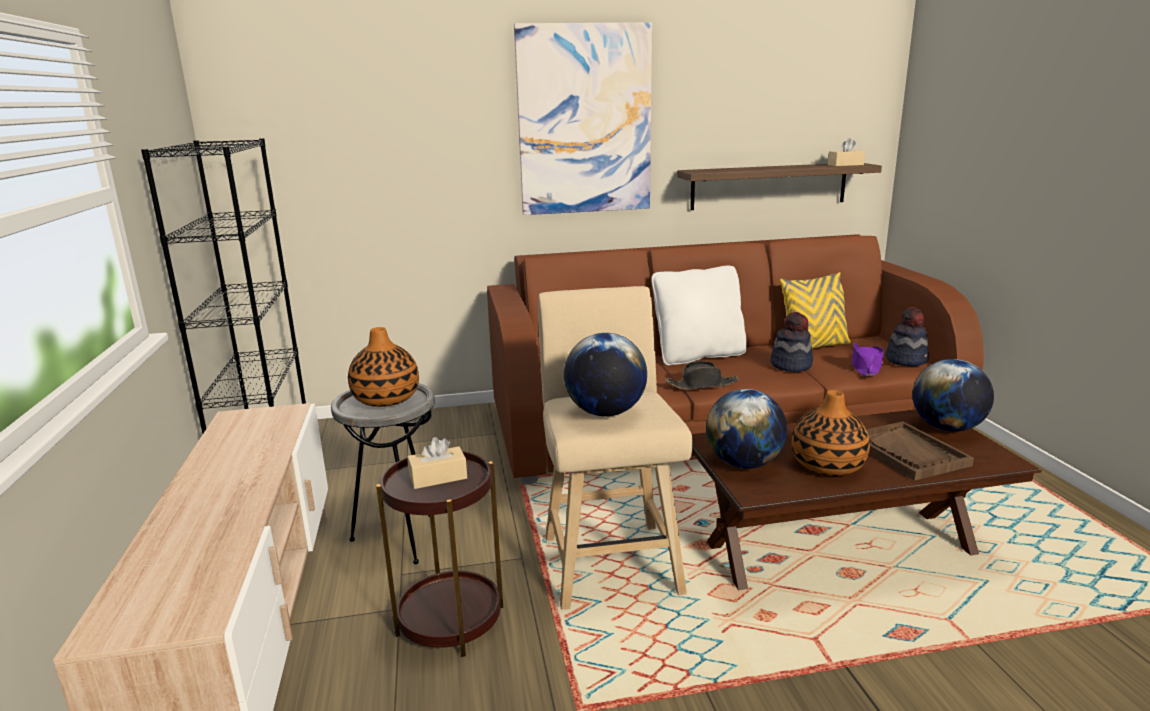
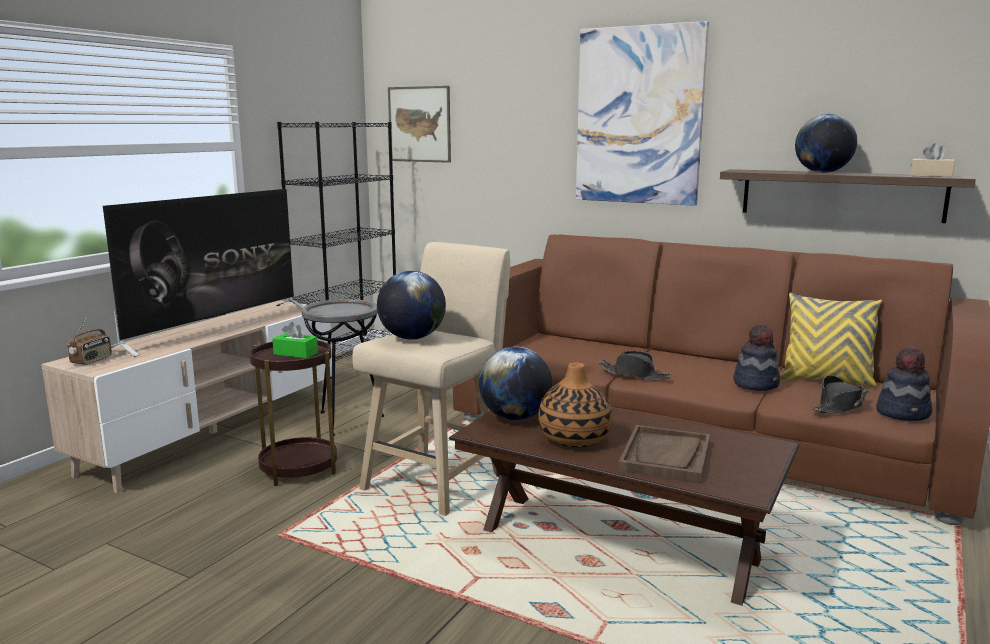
camera: 40 degrees right, 5 degrees down
(148, 611) = (92, 361): none -> radio
(224, 480) = (216, 327): none -> television
(293, 139) = (419, 124): none -> picture
(386, 398) = (343, 308): vase -> none
(438, 477) = (295, 353): beige tissue box -> green tissue box
(698, 356) = (689, 358): white pillow -> none
(866, 367) = (839, 406): purple hat -> black hat
(946, 428) = (757, 456): globe -> globe (822, 172)

